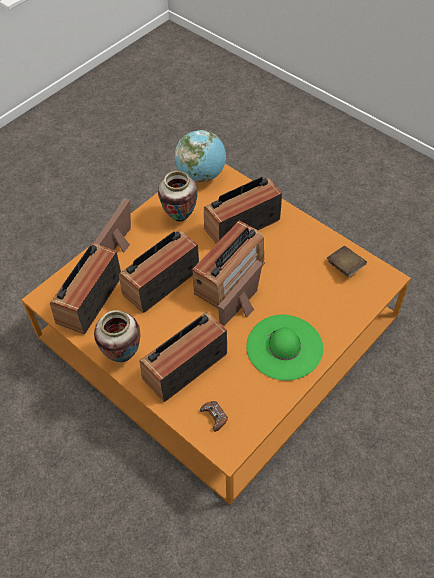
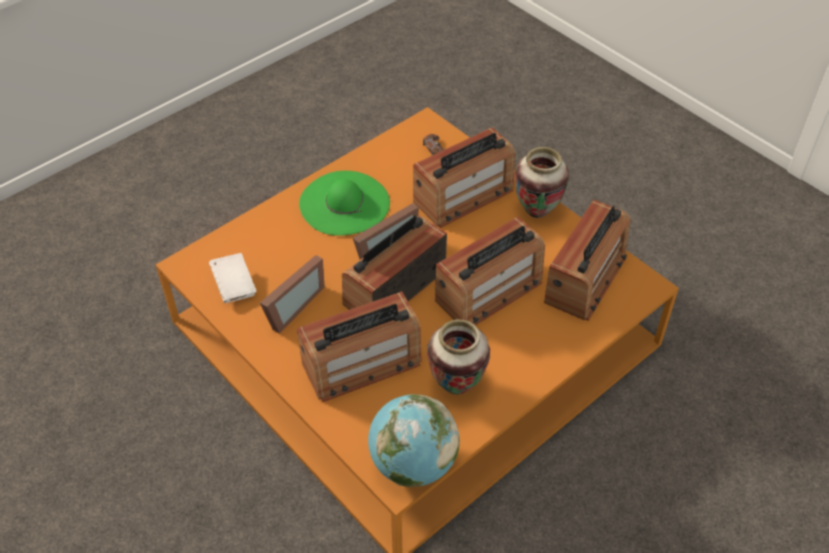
camera: 175 degrees left, 5 degrees down
(121, 244) = (548, 351): picture frame -> picture frame (290, 307)
(345, 266) = (234, 286): brown book -> white book

